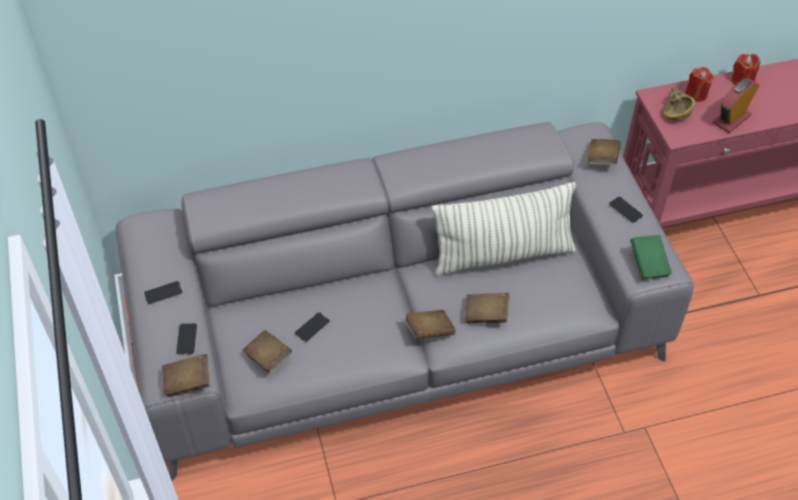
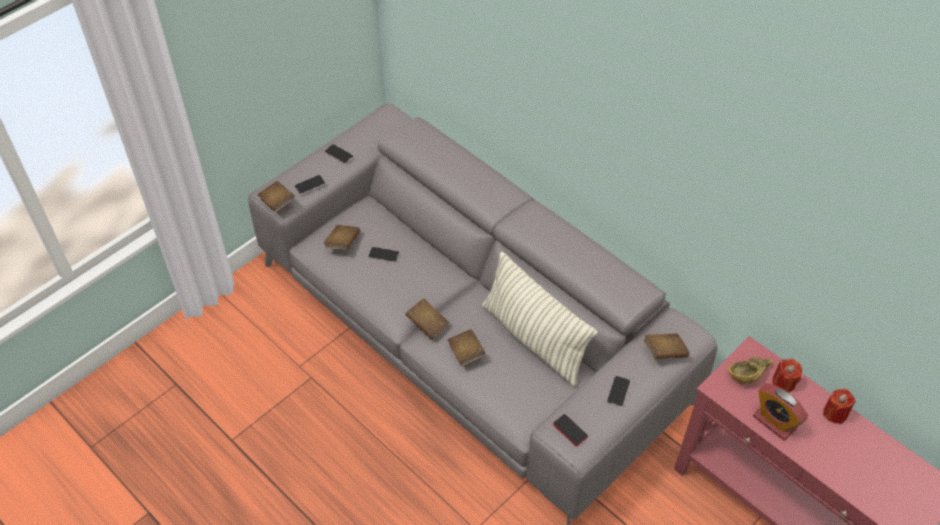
camera: 60 degrees right, 0 degrees up
(648, 264) = (570, 430): green book -> phone
(731, 119) = (774, 422): alarm clock -> alarm clock turned 150 degrees counterclockwise

